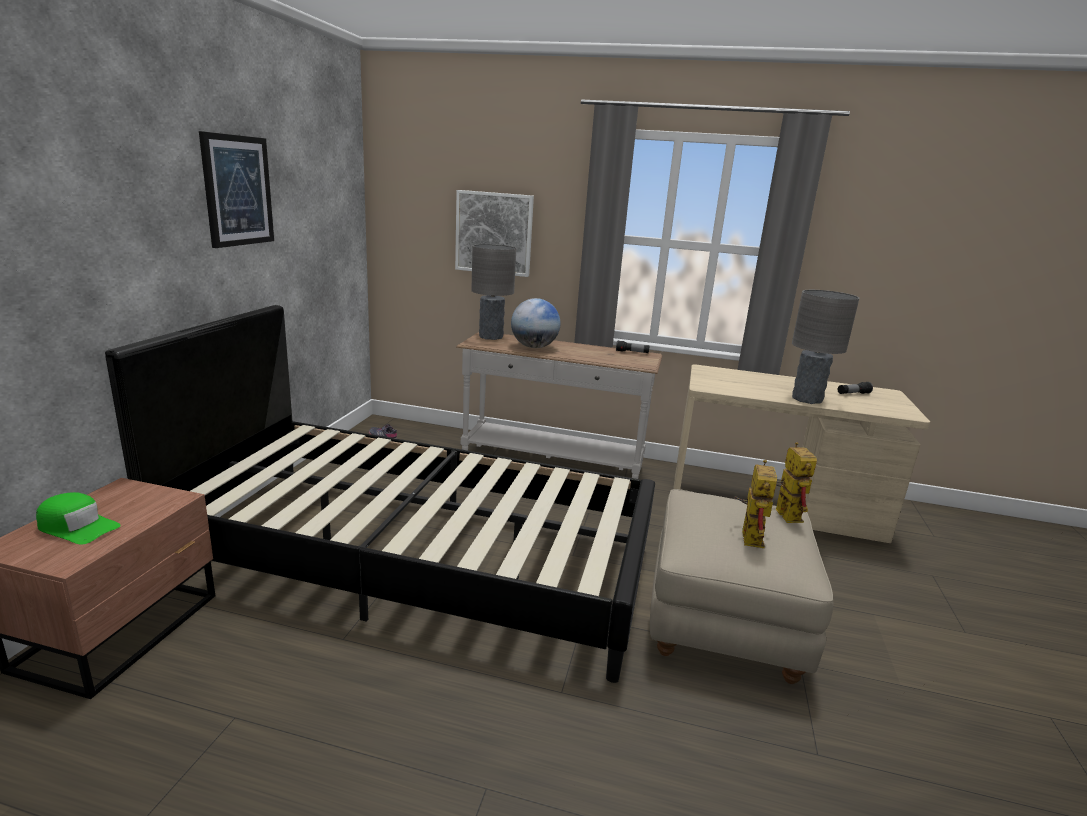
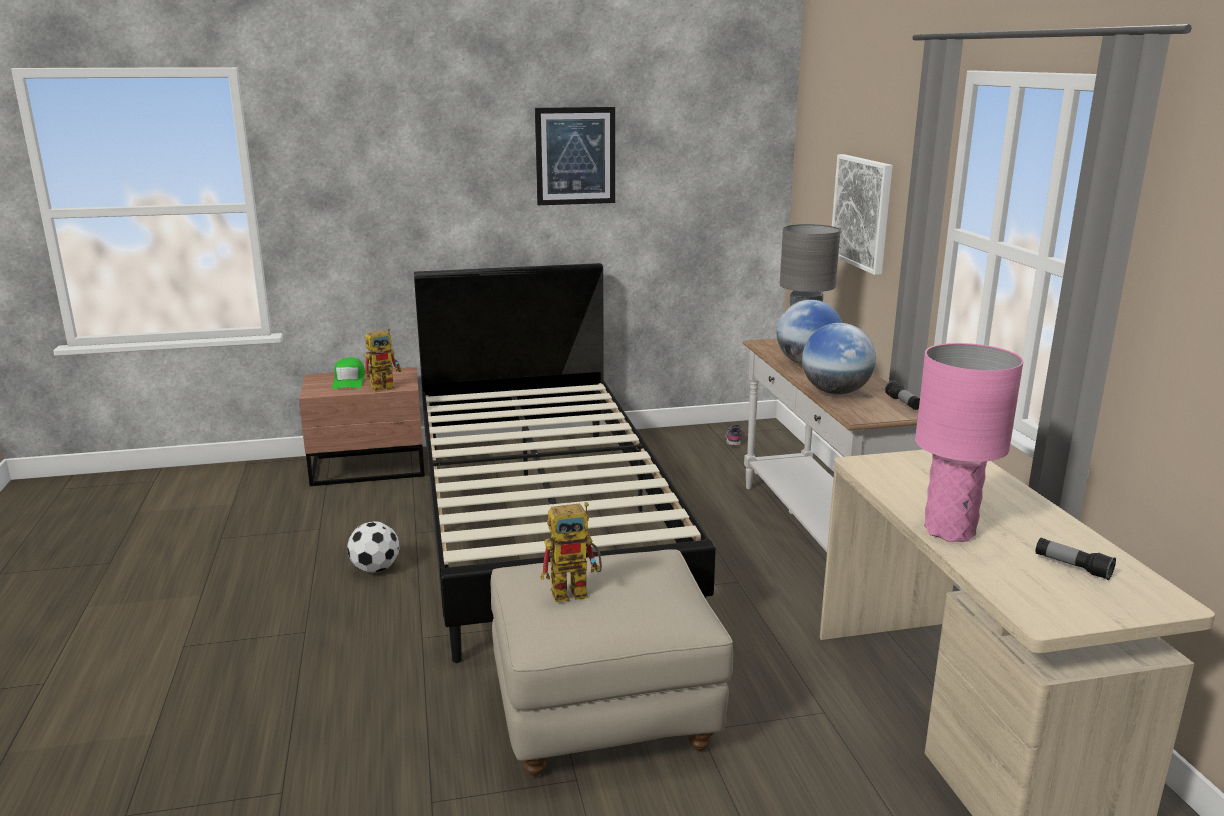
camera: 65 degrees right, 0 degrees up
(393, 691) = (375, 569): none -> football
(597, 357) = (835, 392): none -> globe
(783, 512) = (666, 608): toy robot -> toy robot (387, 386)
(807, 399) = (950, 531): grey table lamp -> pink table lamp

